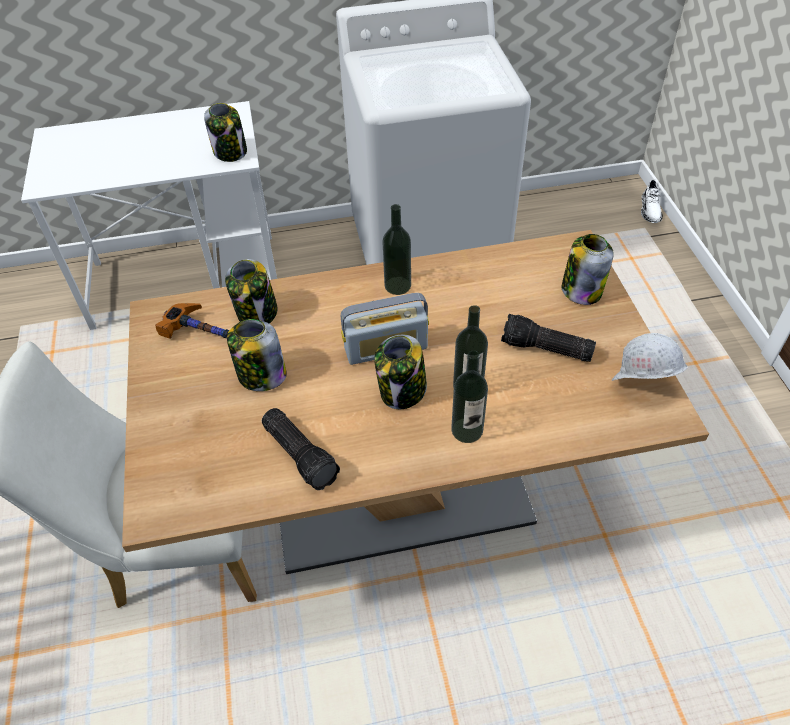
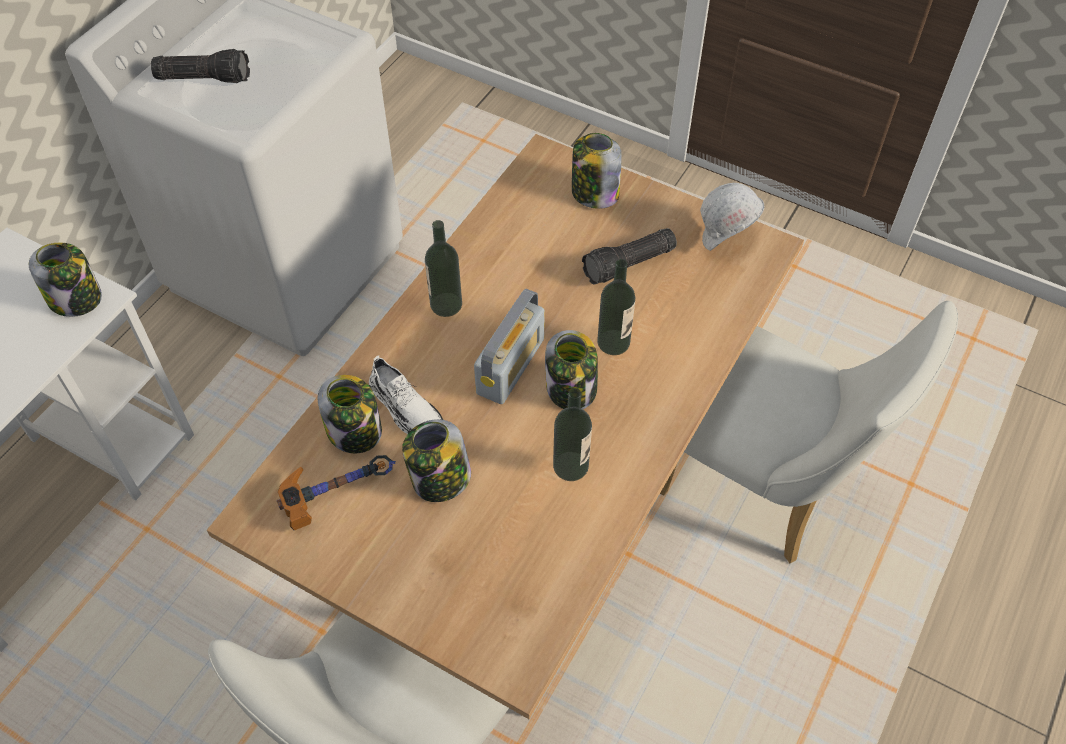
camera: 50 degrees left, 5 degrees up
(301, 454) = (565, 508): flashlight -> flashlight (205, 77)
(467, 430) = (656, 376): bottle -> bottle (570, 466)
(567, 625) = (768, 488): none -> white chair
(650, 209) = (447, 80): white shoe -> white shoe (406, 407)

